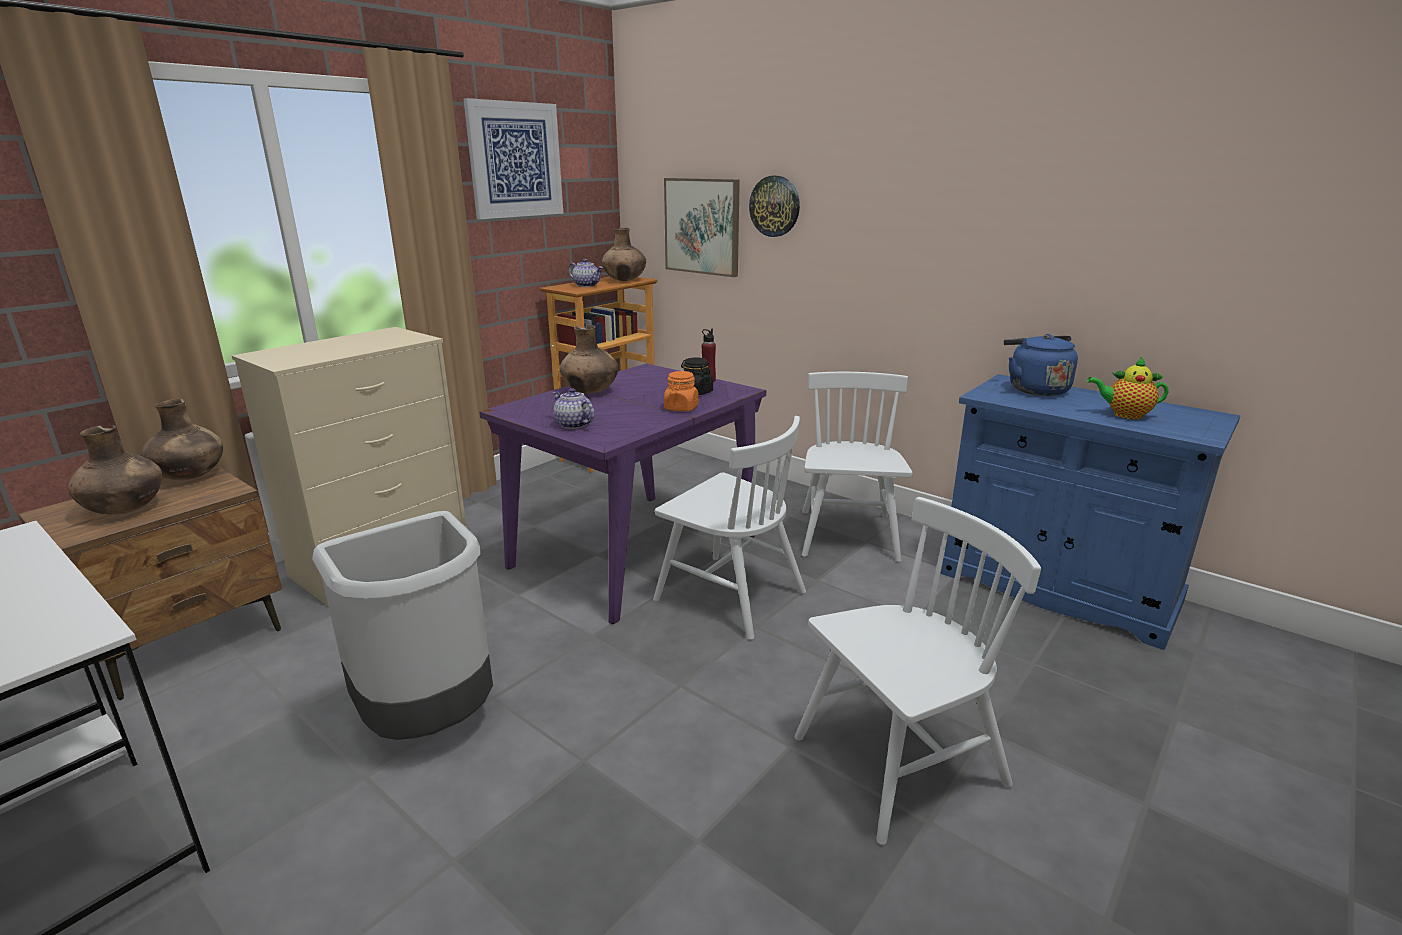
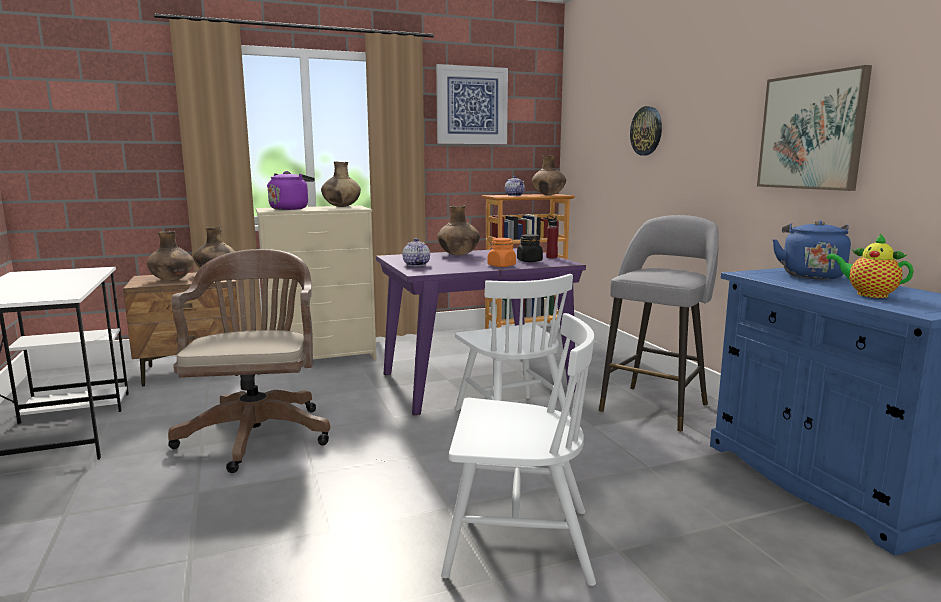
camera: 30 degrees right, 10 degrees down
(308, 353) = (290, 209): none -> purple kettle
(378, 336) = (341, 206): none -> brown vase
(431, 723) = (257, 432): grey trash can -> brown office chair
(702, 226) = (604, 152): picture -> picture (811, 131)
(848, 535) = (655, 407): white chair -> grey stool

